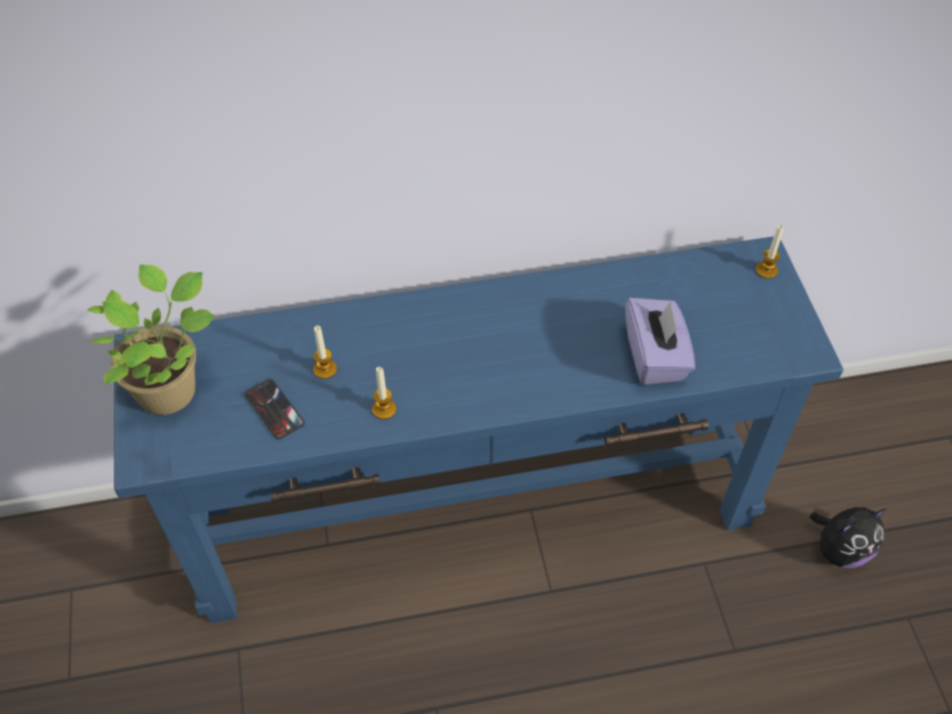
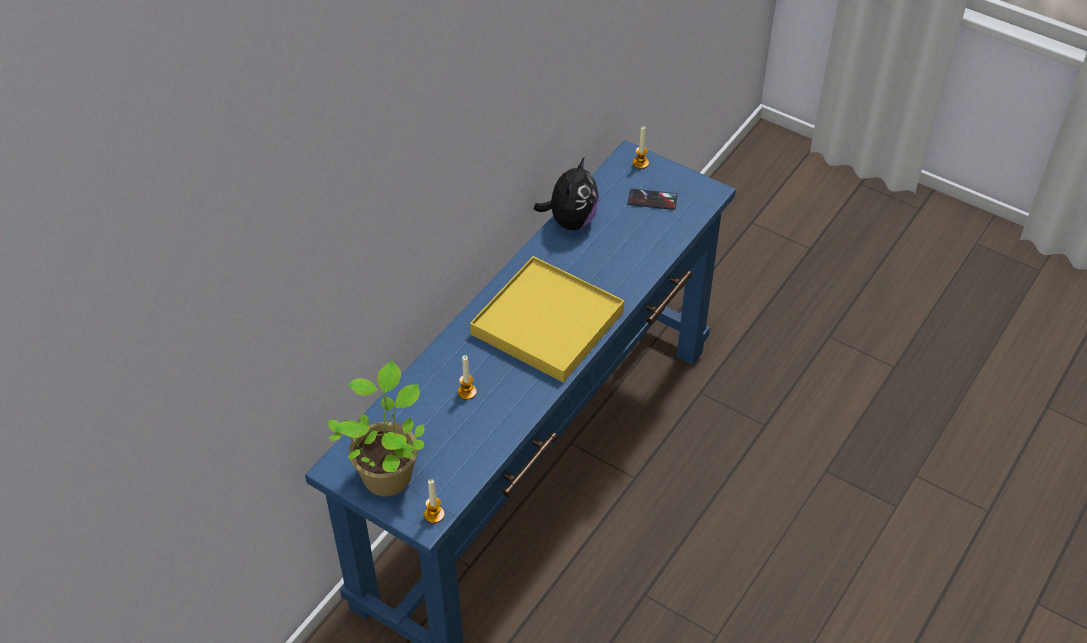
camera: 45 degrees left, 5 degrees down
(274, 409) = (466, 435): phone -> phone (652, 200)
(384, 409) = (529, 386): candle -> candle (434, 514)
(477, 362) = (548, 323): none -> yellow tray
(655, 357) = (638, 250): purple tissue box -> none
(840, 550) = (761, 327): plush toy -> plush toy (570, 221)

